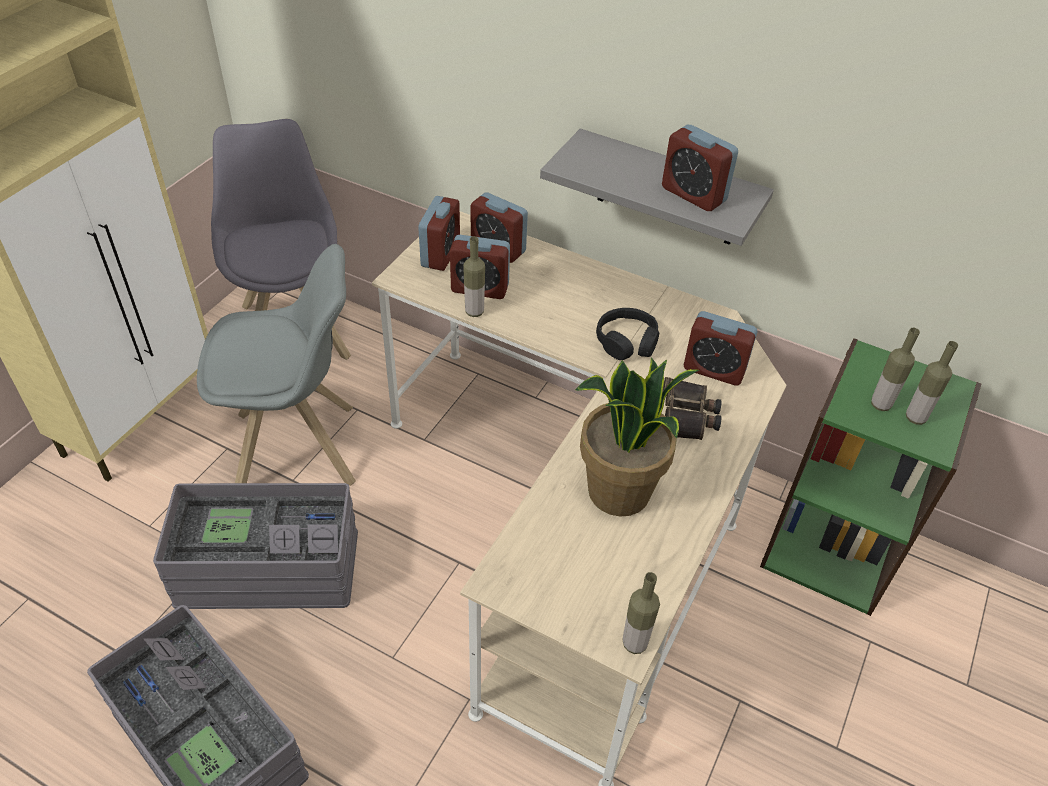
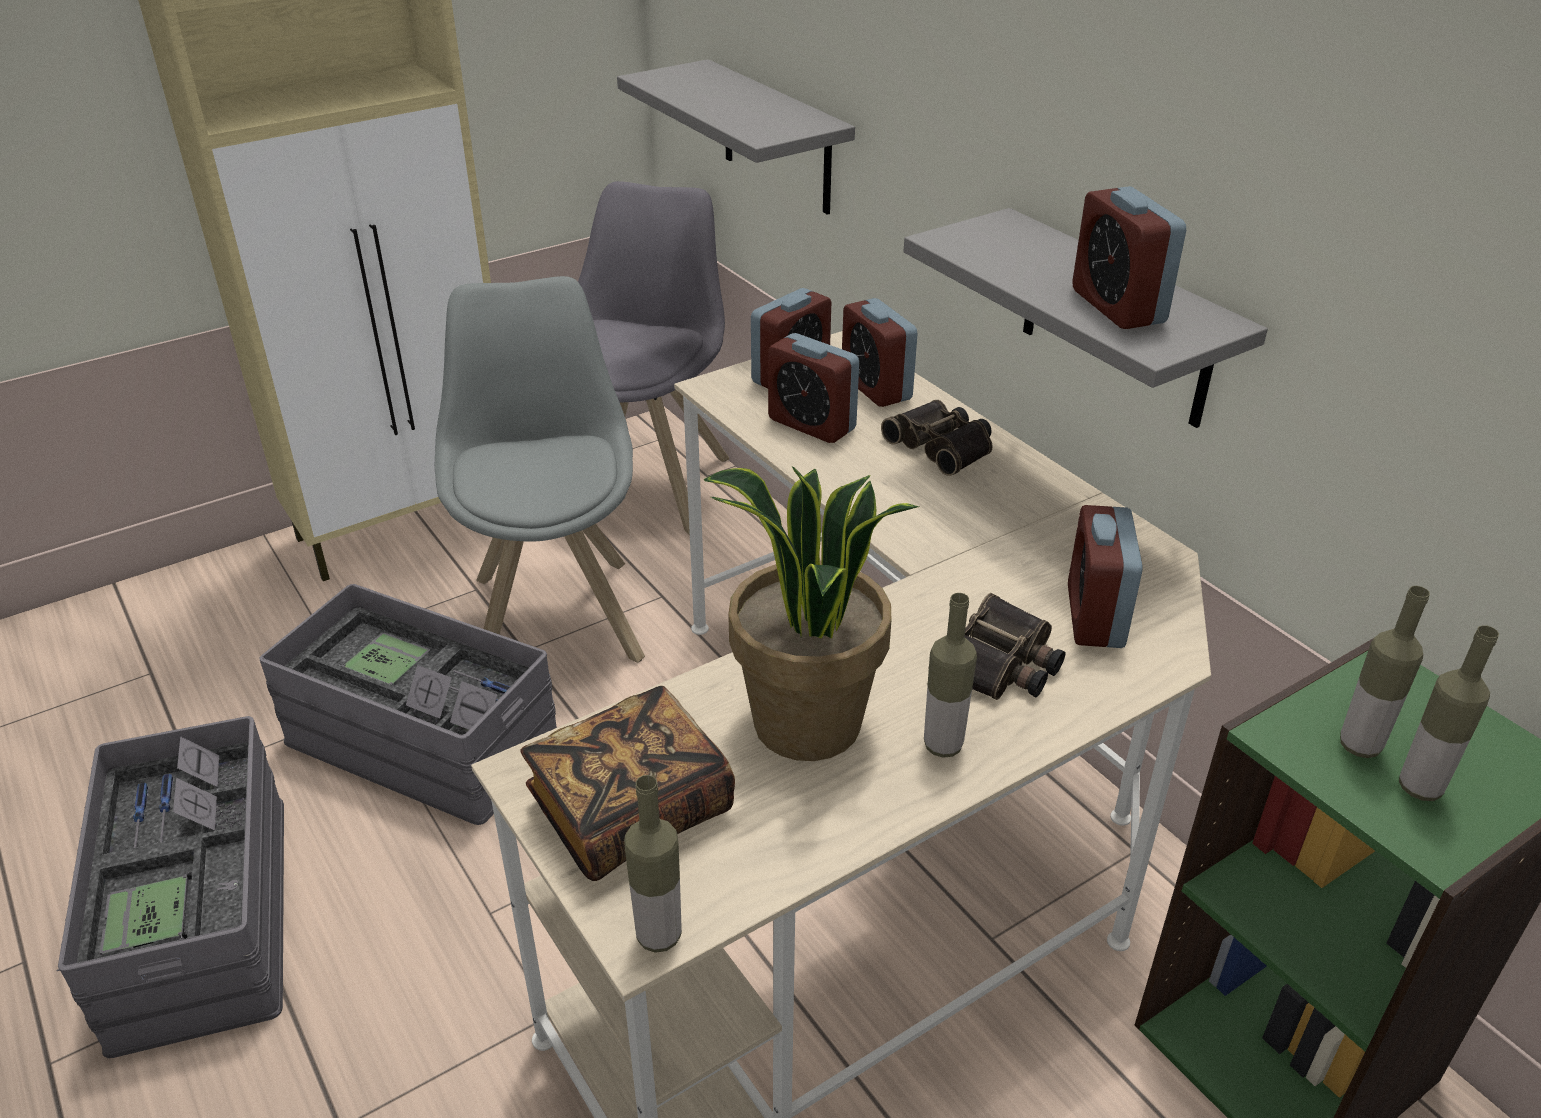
camera: 30 degrees right, 10 degrees down
(297, 449) = (555, 617): grey chair -> grey chair turned 120 degrees counterclockwise
(363, 85) = (776, 138): none -> grey shelf
(474, 312) = (781, 448): bottle -> bottle (943, 745)
(565, 280) = (943, 446): none -> binoculars
(568, 581) = (631, 811): none -> book
(627, 341) = (978, 541): black headphones -> none
(714, 369) = (1095, 616): alarm clock -> alarm clock turned 45 degrees clockwise

